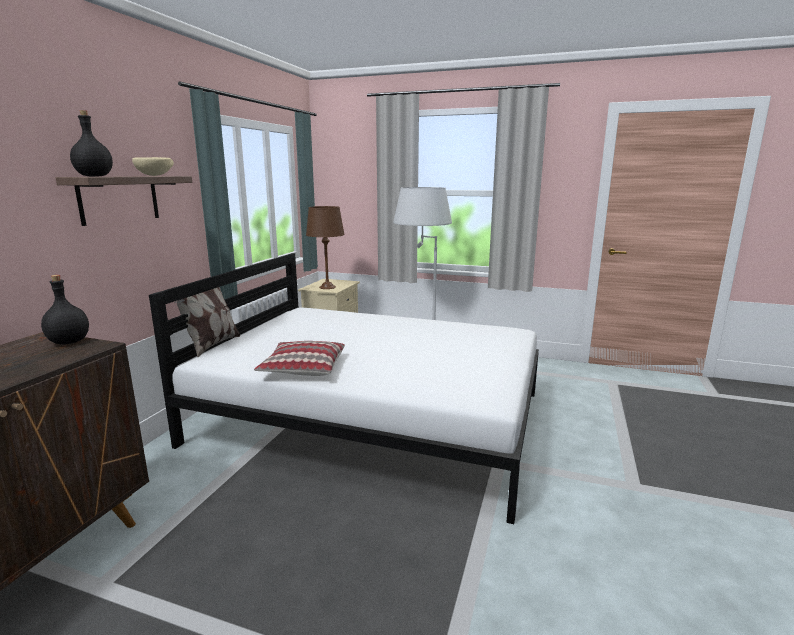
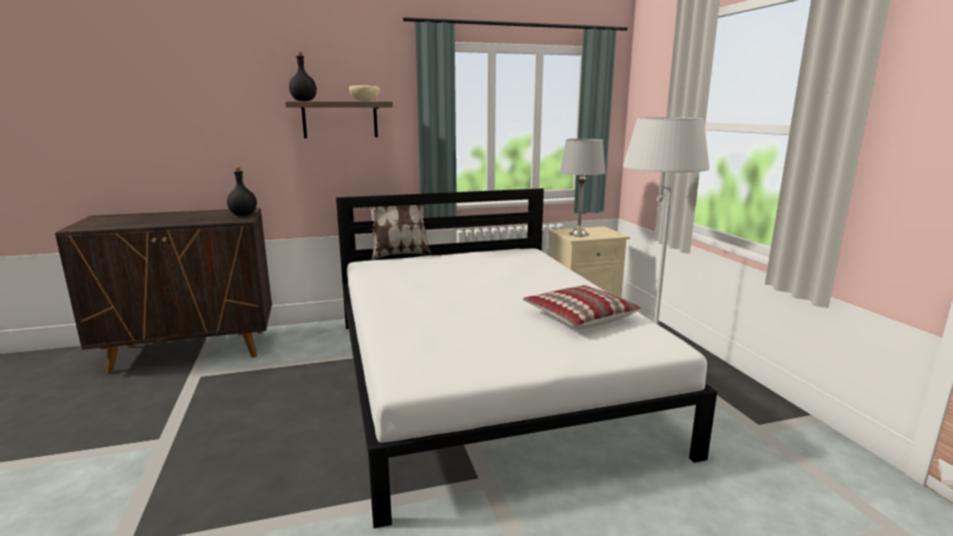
camera: 55 degrees right, 0 degrees up
(303, 368) = (392, 290): pillow -> pillow (579, 317)
(327, 287) = (578, 234): brown table lamp -> grey table lamp

